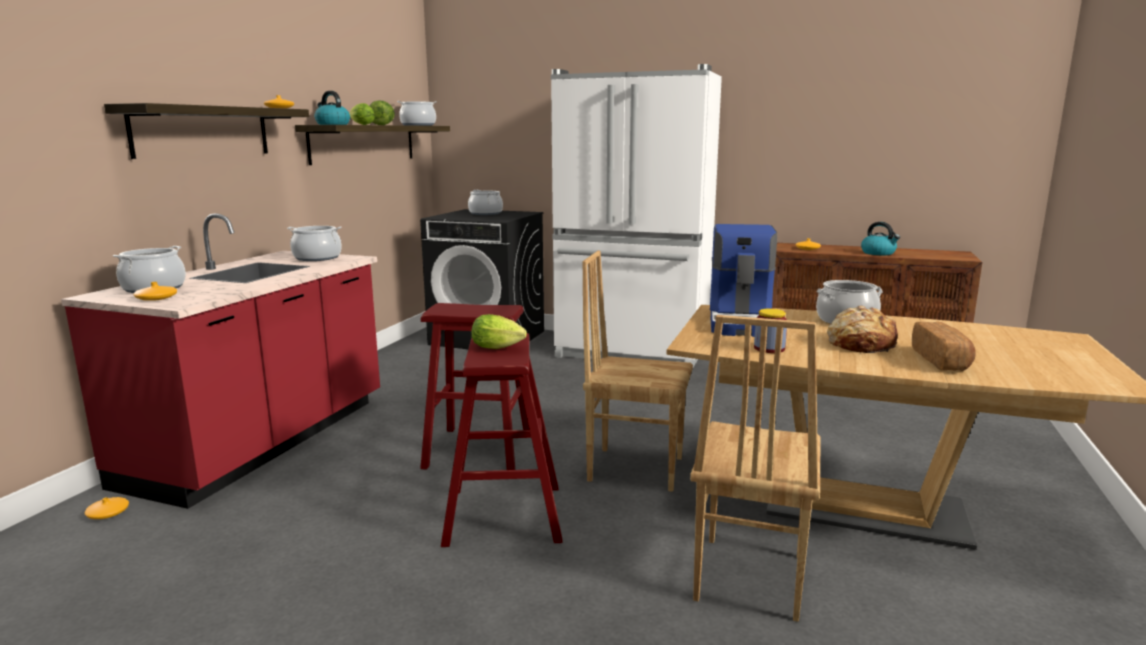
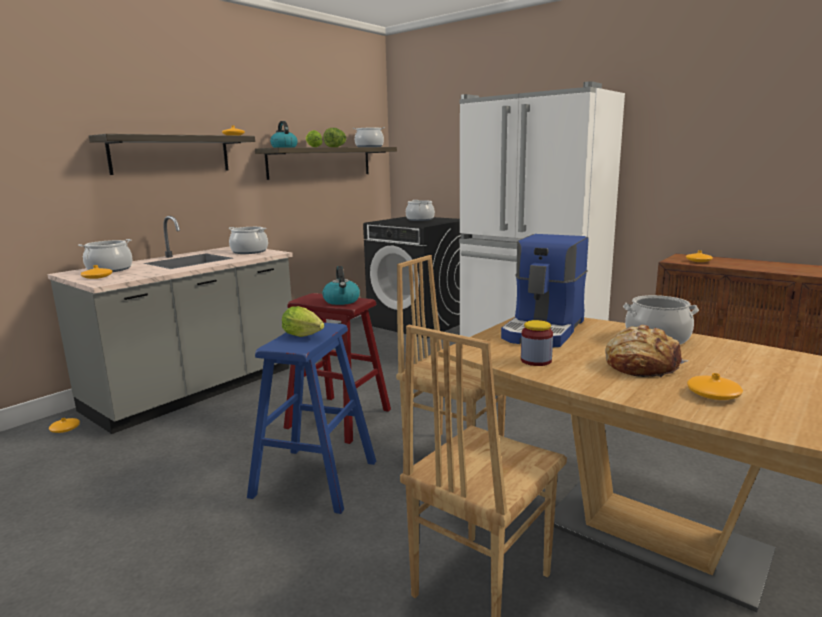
camera: 20 degrees right, 0 degrees up
(262, 442) = (196, 390): red counter -> grey counter
(504, 514) = (315, 478): red stool -> blue stool
(878, 253) = (774, 269): kettle -> kettle (342, 301)
(941, 361) = (713, 395): bread -> orange vase

